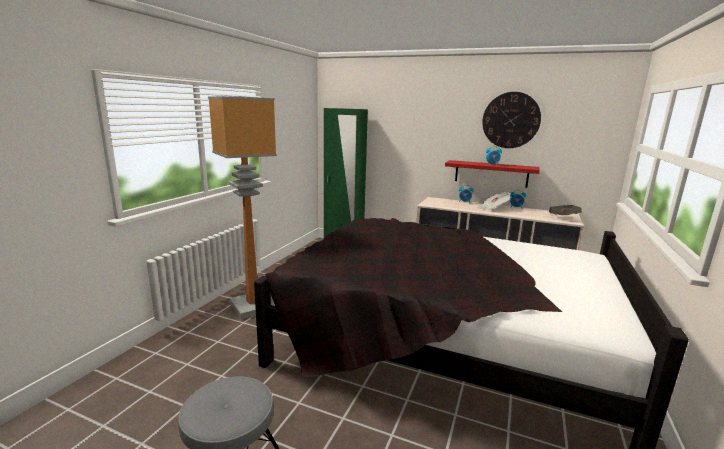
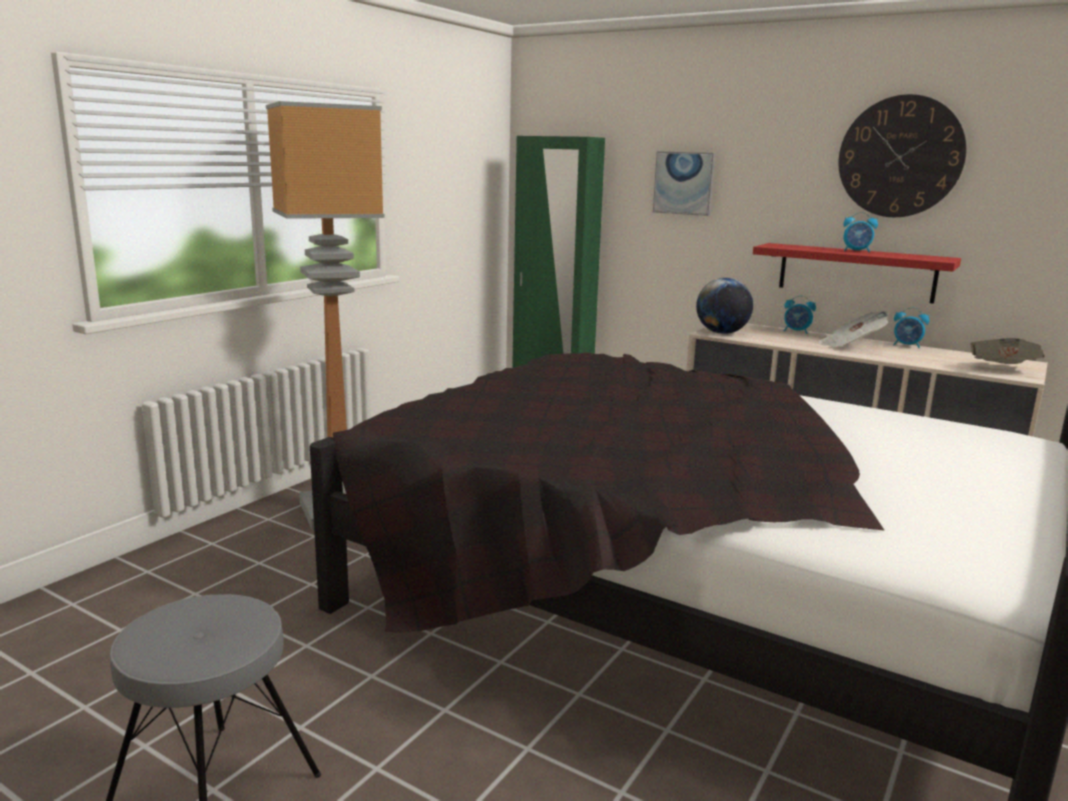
camera: 10 degrees right, 0 degrees up
(407, 131) = (683, 183): none -> picture
(432, 204) = (722, 333): none -> globe

